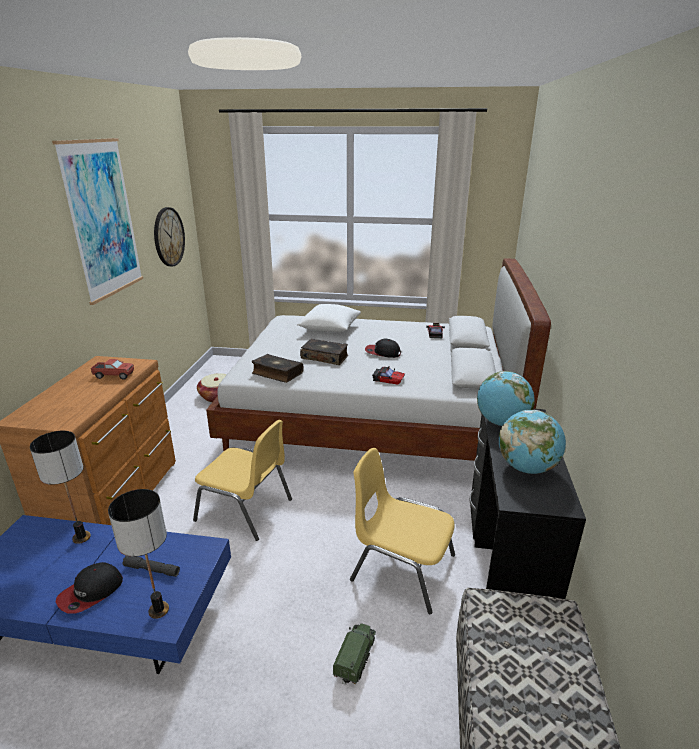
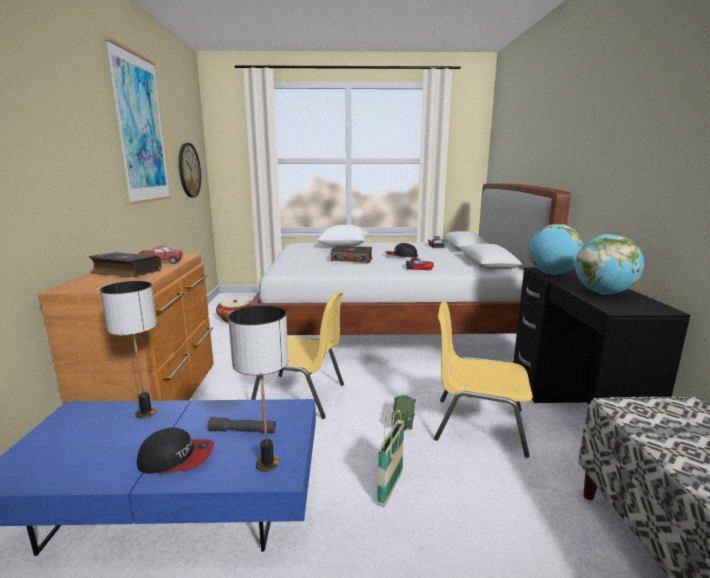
camera: 10 degrees left, 10 degrees down
(91, 592) = (176, 458): cap -> cap turned 120 degrees counterclockwise
(277, 373) = (315, 269): book -> book (126, 272)
(286, 628) = (390, 488): none -> basket
(355, 657) = (476, 503): toy truck -> toy truck (403, 419)

